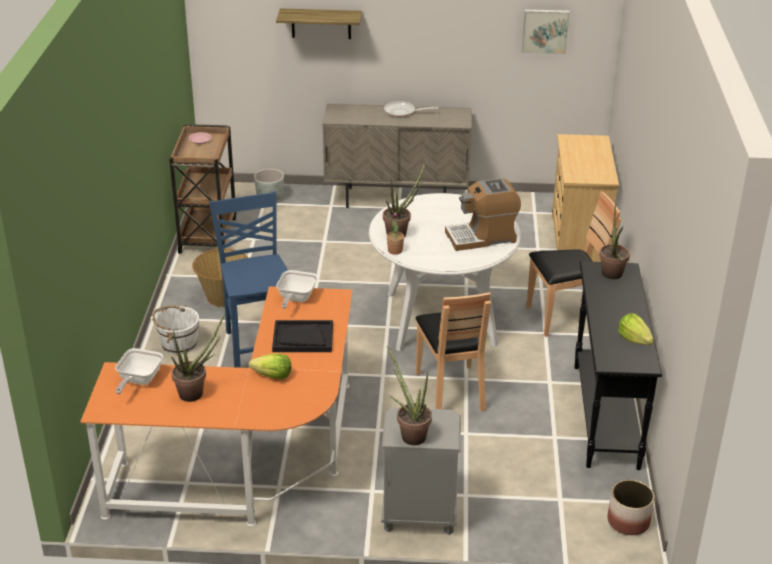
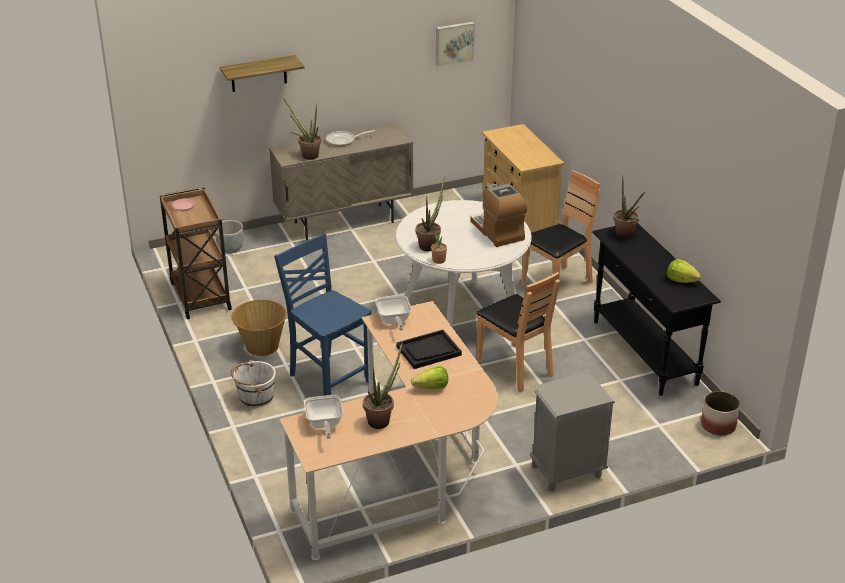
camera: 25 degrees left, 0 degrees up
(254, 463) = (405, 474): orange desk -> beige desk
(410, 434) = (569, 401): potted plant -> potted plant (307, 155)
(482, 237) = (498, 231): coffee machine -> coffee machine turned 105 degrees clockwise

